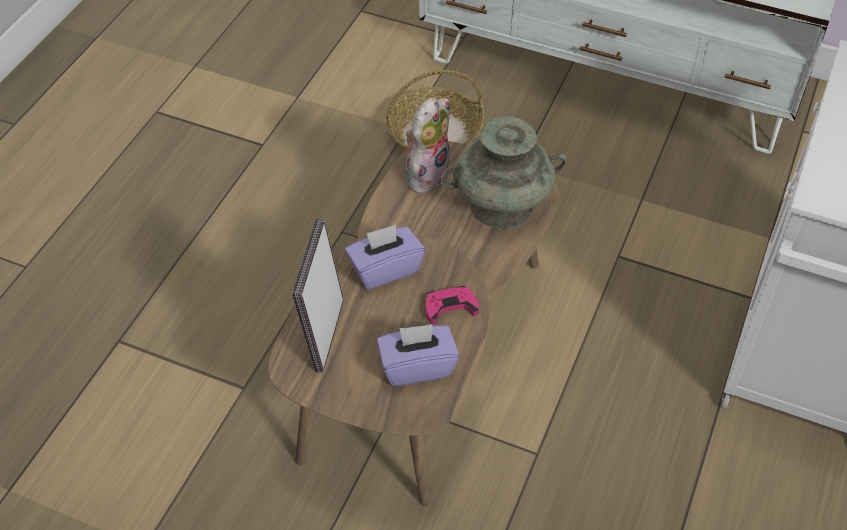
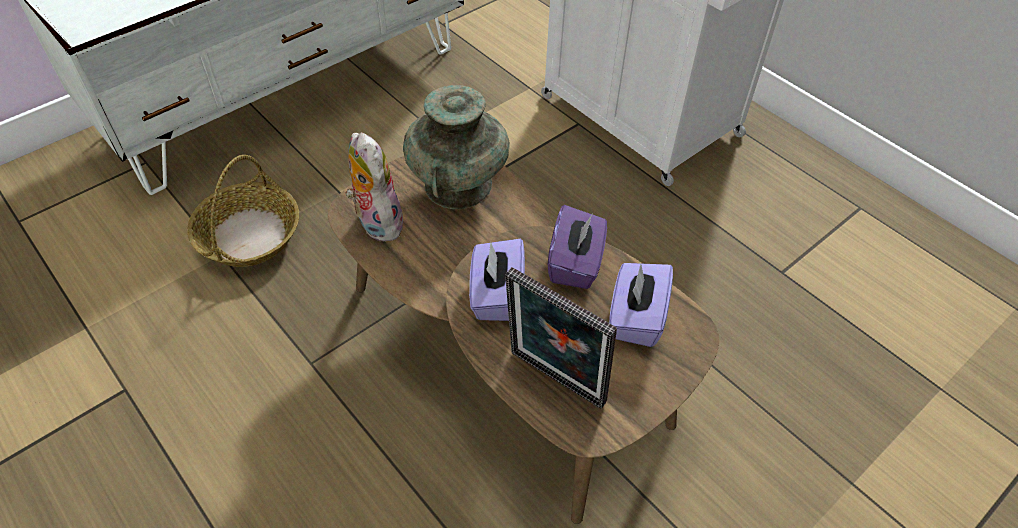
camera: 65 degrees left, 0 degrees up
(450, 307) = (575, 263): pink game controller -> purple tissue box

